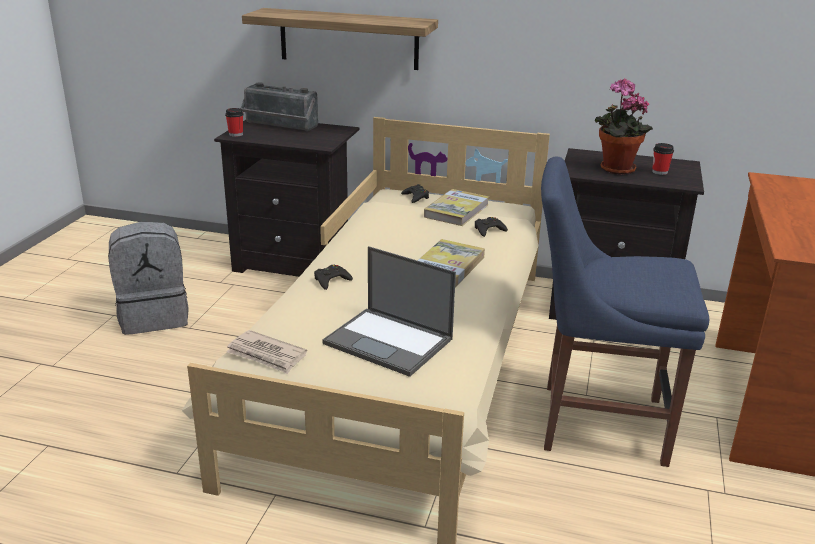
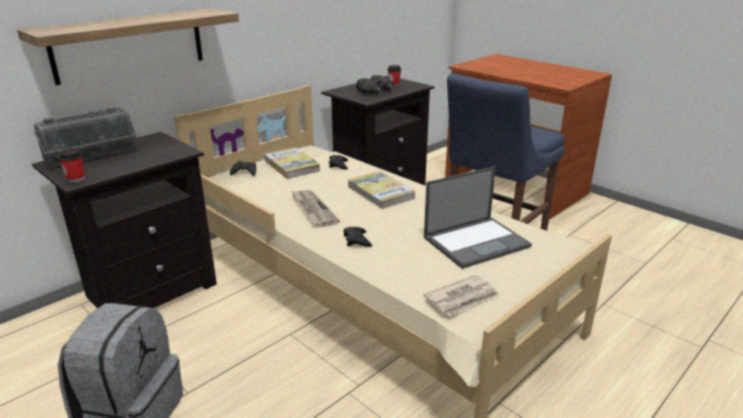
camera: 60 degrees left, 0 degrees up
(371, 246) = (312, 210): none -> newspaper
(614, 169) = (376, 92): potted plant -> black binoculars

